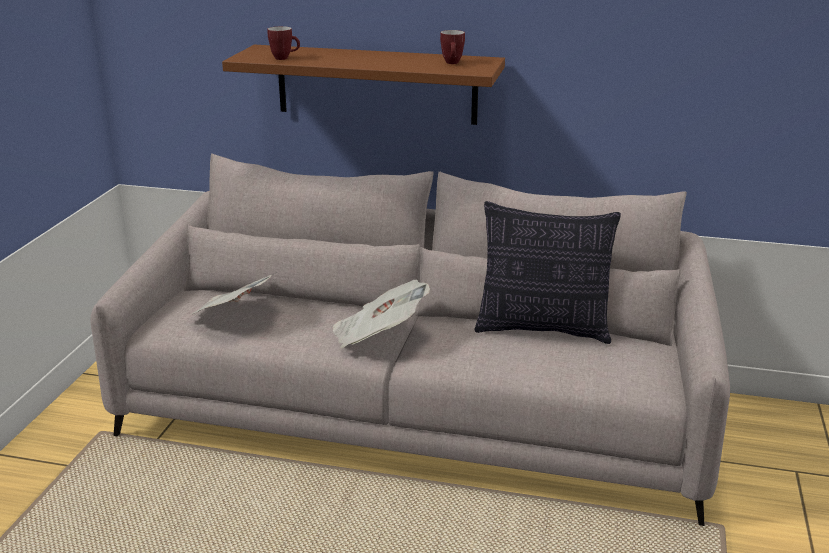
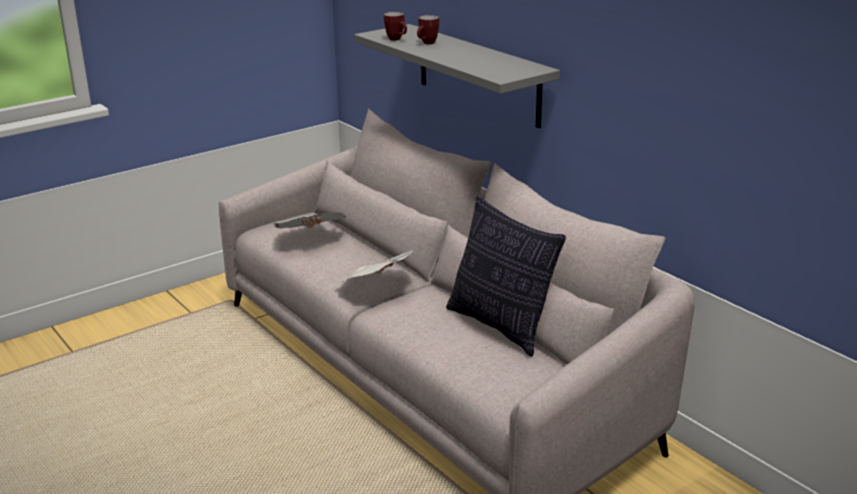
camera: 40 degrees right, 0 degrees up
(376, 84) = (478, 75): brown shelf -> grey shelf
(452, 63) = (501, 67): mug -> mug (427, 43)

